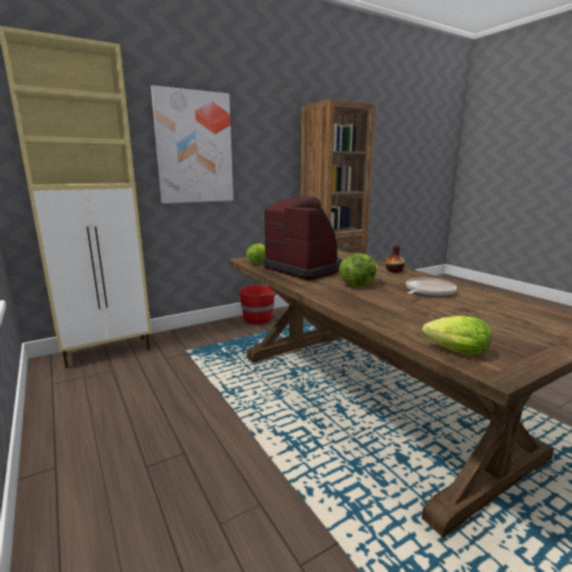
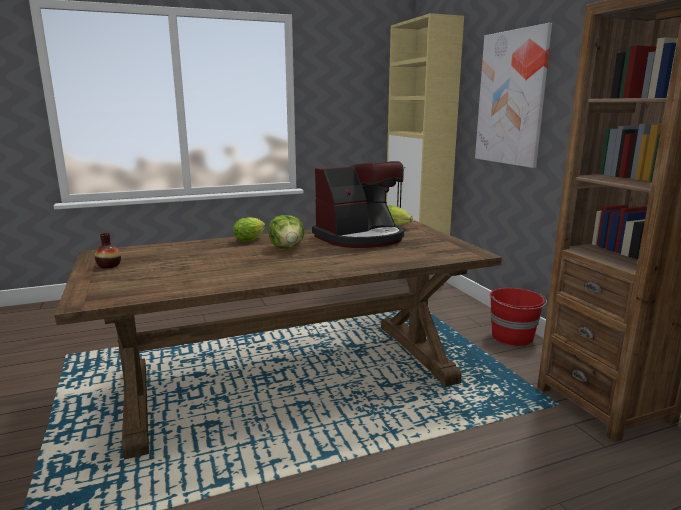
camera: 100 degrees right, 0 degrees up
(394, 271) = (333, 267): vase -> vase (109, 266)
(428, 291) = (242, 266): frying pan -> none
(452, 351) = (129, 250): lettuce -> lettuce (251, 239)

